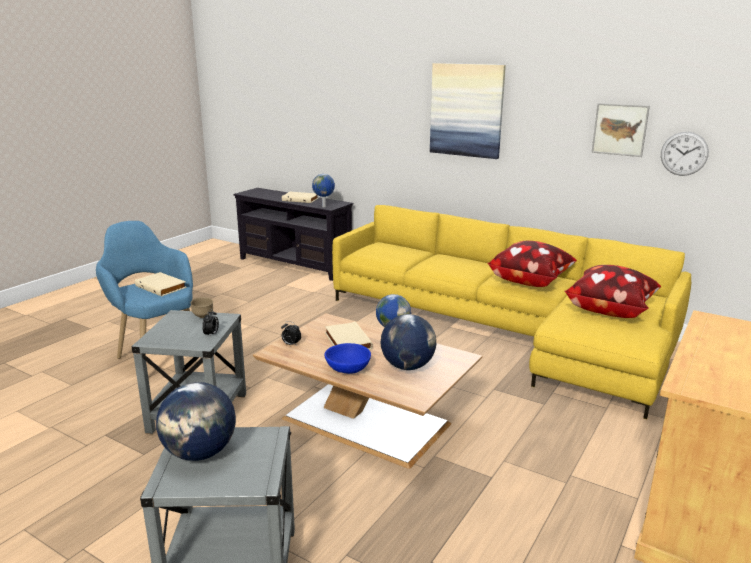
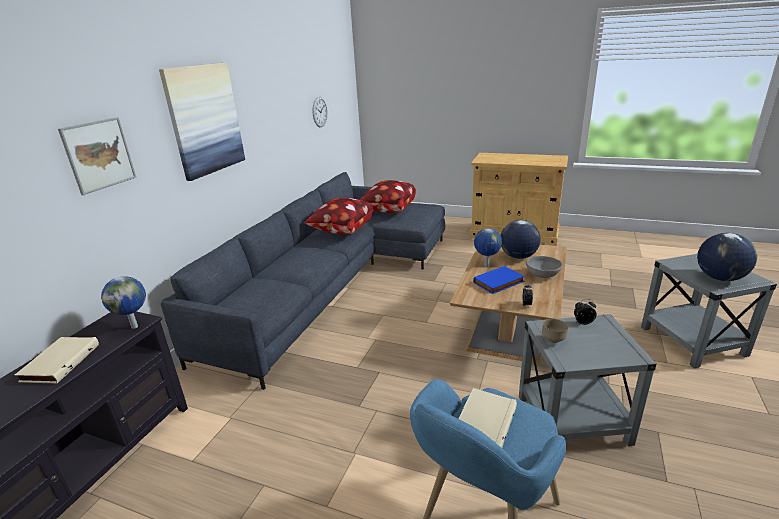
camera: 100 degrees left, 5 degrees up
(346, 341) = (499, 283): beige book -> blue book
(348, 369) = (543, 274): blue bowl -> grey bowl
(506, 330) = (334, 281): yellow sofa -> grey sofa
(619, 129) = (295, 105): picture -> picture (99, 155)

